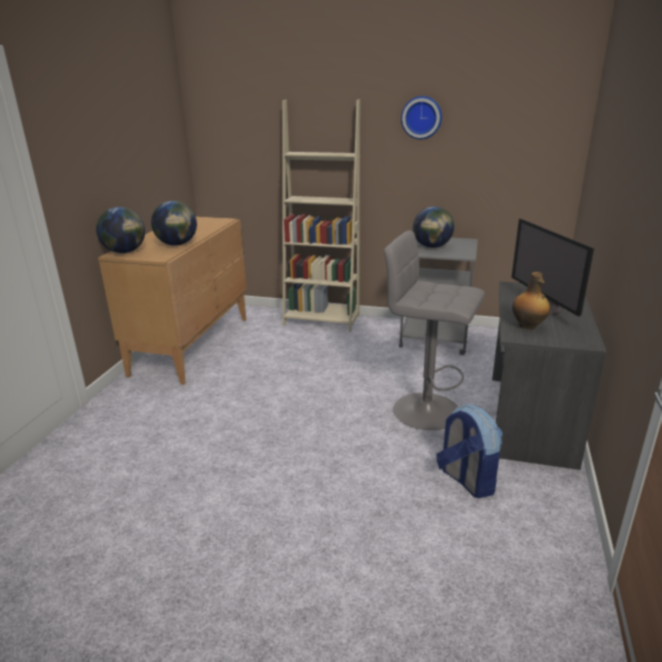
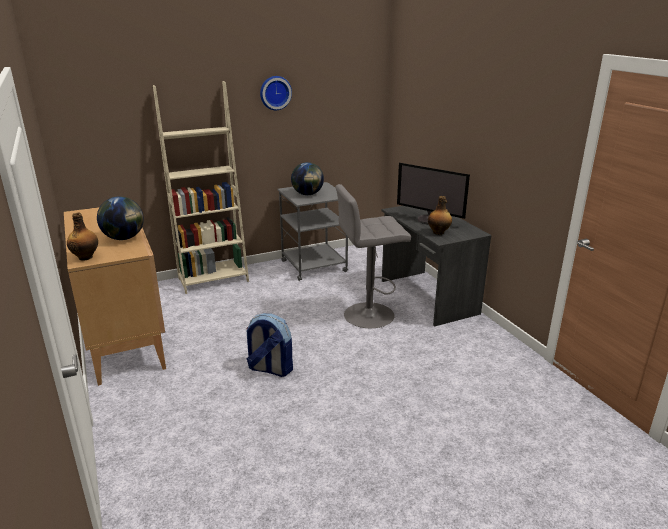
camera: 40 degrees left, 0 degrees up
(125, 252) = (86, 257): globe -> bottle
(466, 480) = (437, 344): backpack -> backpack (270, 369)

